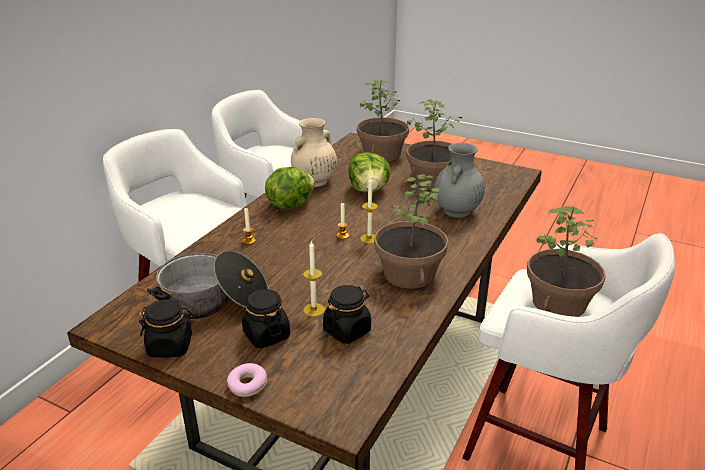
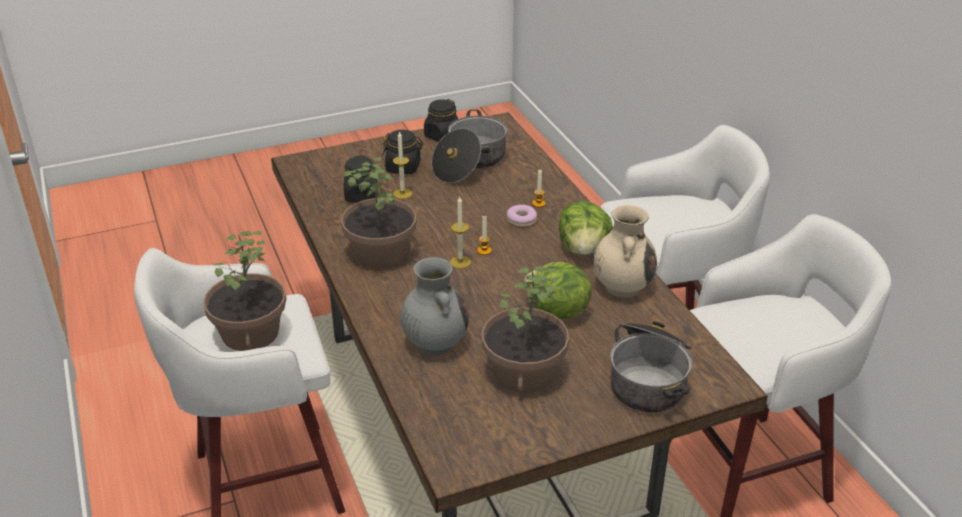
camera: 130 degrees right, 5 degrees up
(247, 385) = (369, 147): donut -> donut (521, 220)
(382, 154) = (649, 378): potted plant -> cooking pot

